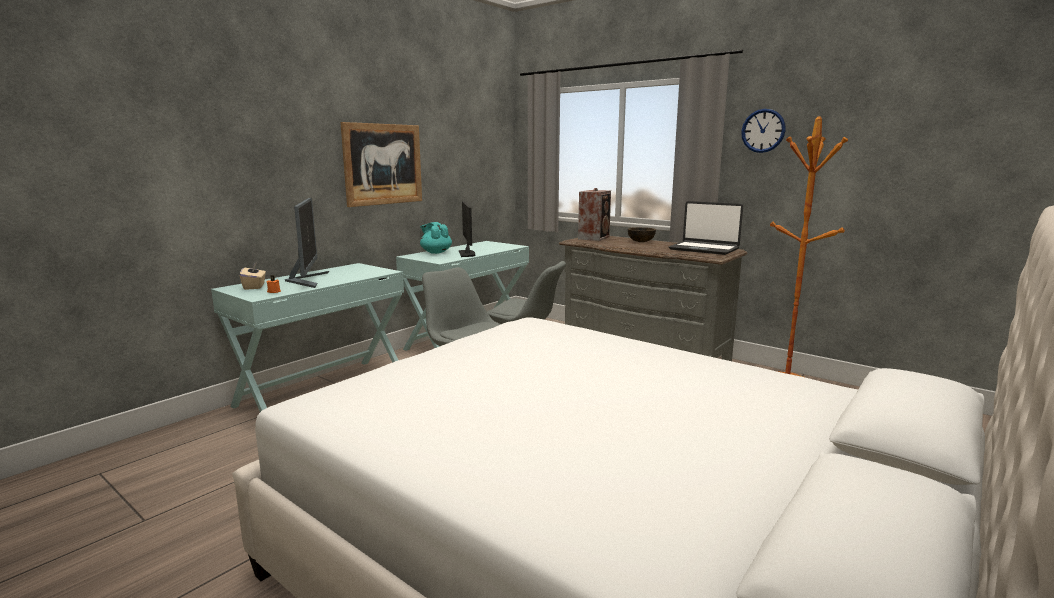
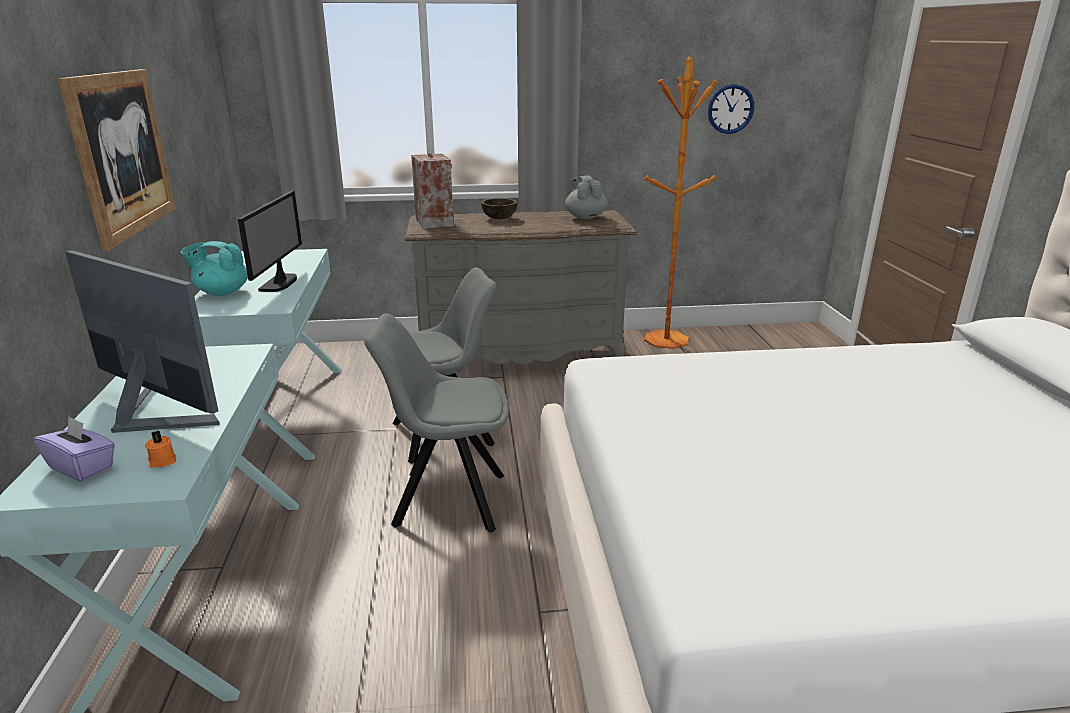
camera: 45 degrees left, 10 degrees up
(254, 286) = (82, 467): beige tissue box -> purple tissue box
(467, 254) = (280, 283): monitor -> monitor turned 60 degrees clockwise
(704, 249) = (585, 217): laptop -> grey teapot
(763, 130) = (615, 69): wall clock -> wall clock (730, 109)

